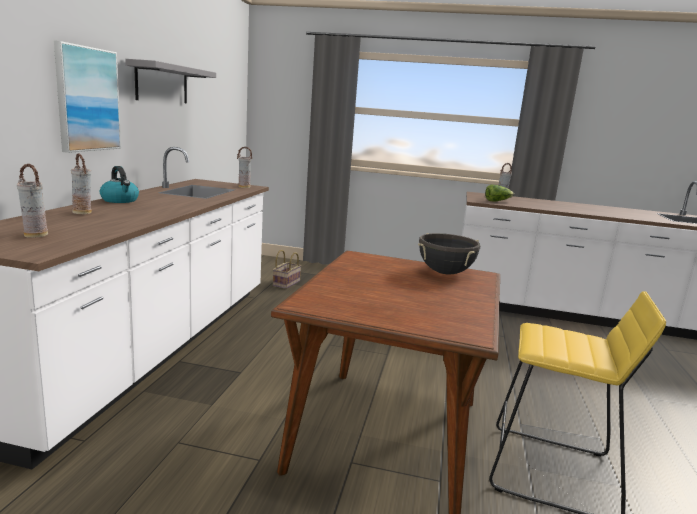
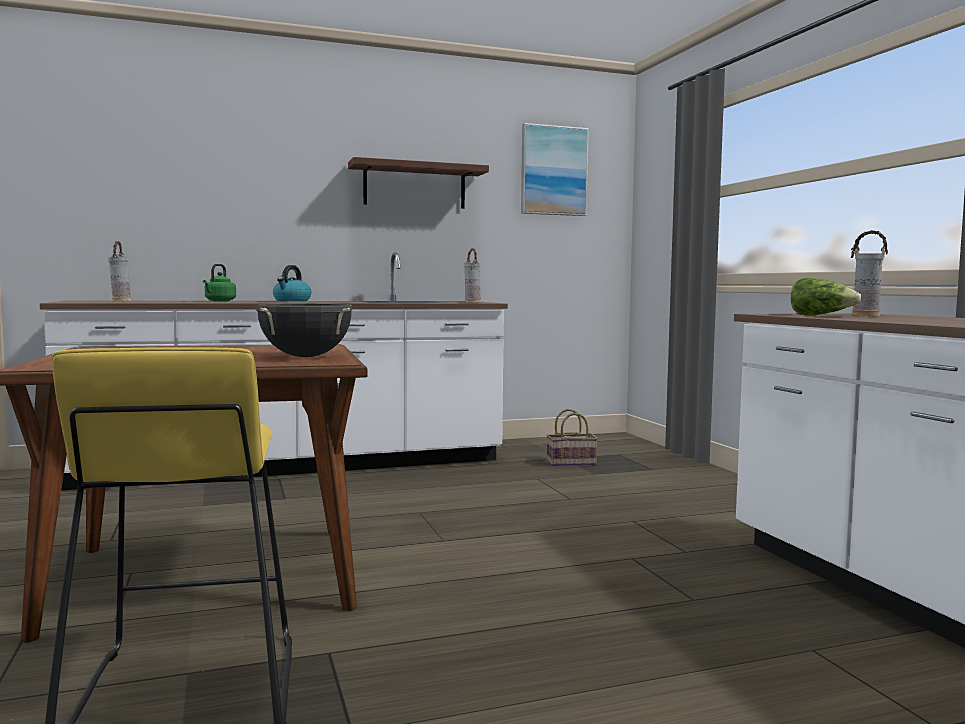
camera: 60 degrees right, 10 degrees down
(83, 213) = (219, 301): vase -> green kettle
(87, 99) = (286, 203): picture -> picture (553, 171)
(162, 83) = (414, 186): grey shelf -> brown shelf

